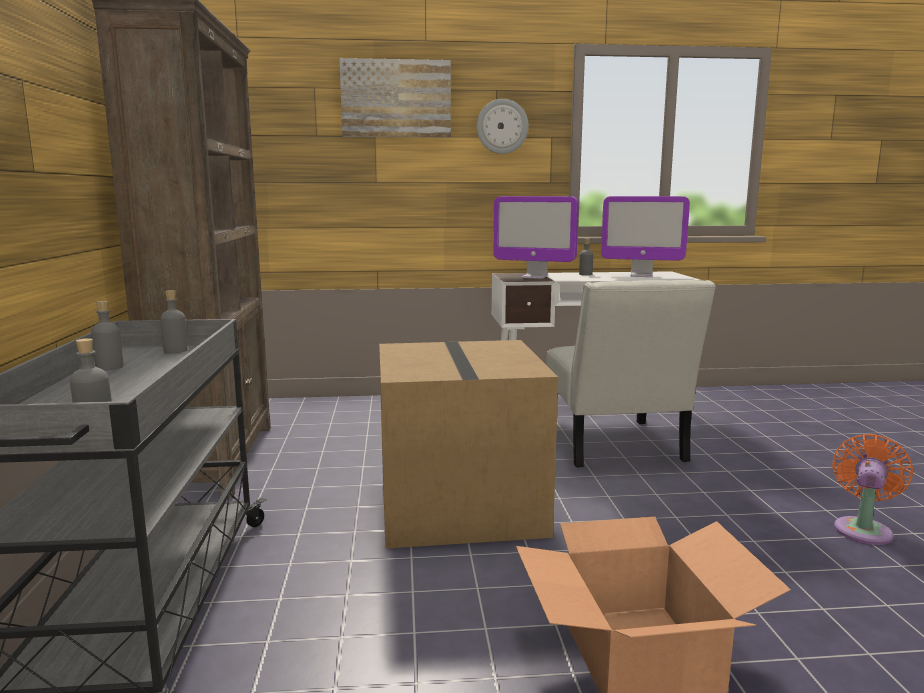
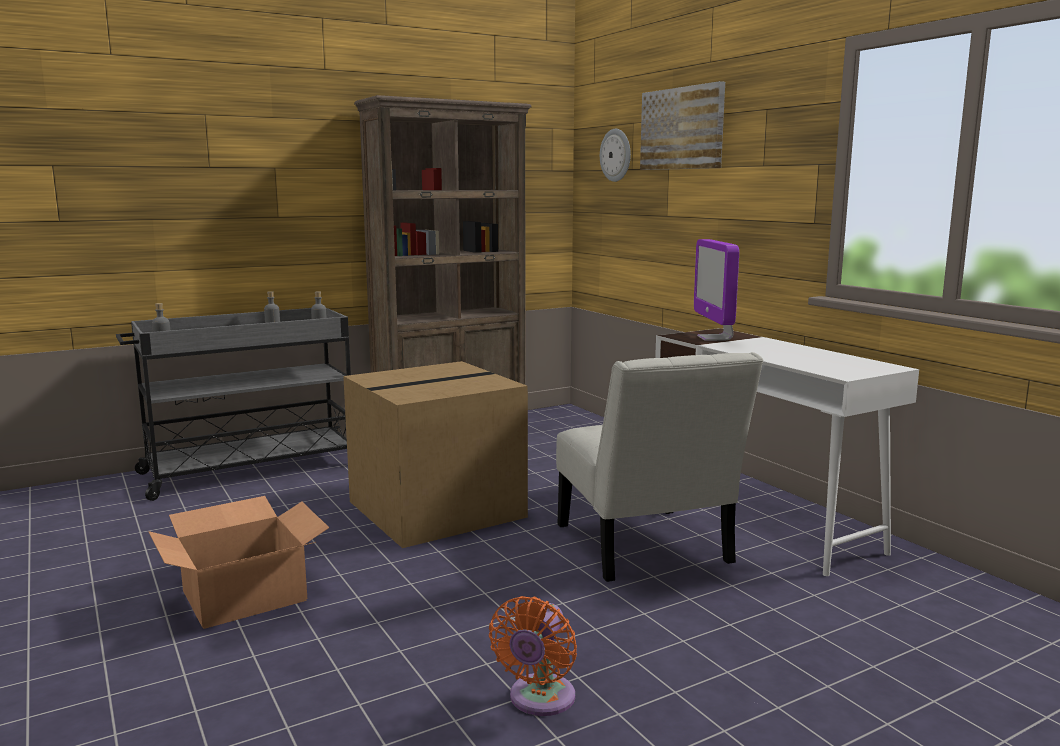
camera: 65 degrees right, 0 degrees up
(502, 126) = (766, 153): wall clock -> wall clock (616, 155)
(585, 274) = (783, 347): grey bottle -> none
(615, 447) = (645, 548): white chair -> white chair turned 75 degrees counterclockwise
(641, 275) = (824, 362): monitor -> none
(863, 529) = (539, 700): orange fan -> orange fan turned 105 degrees clockwise

